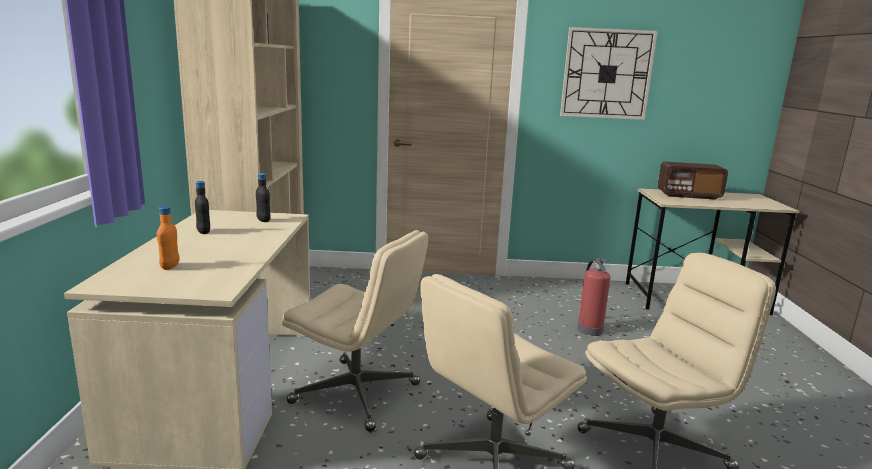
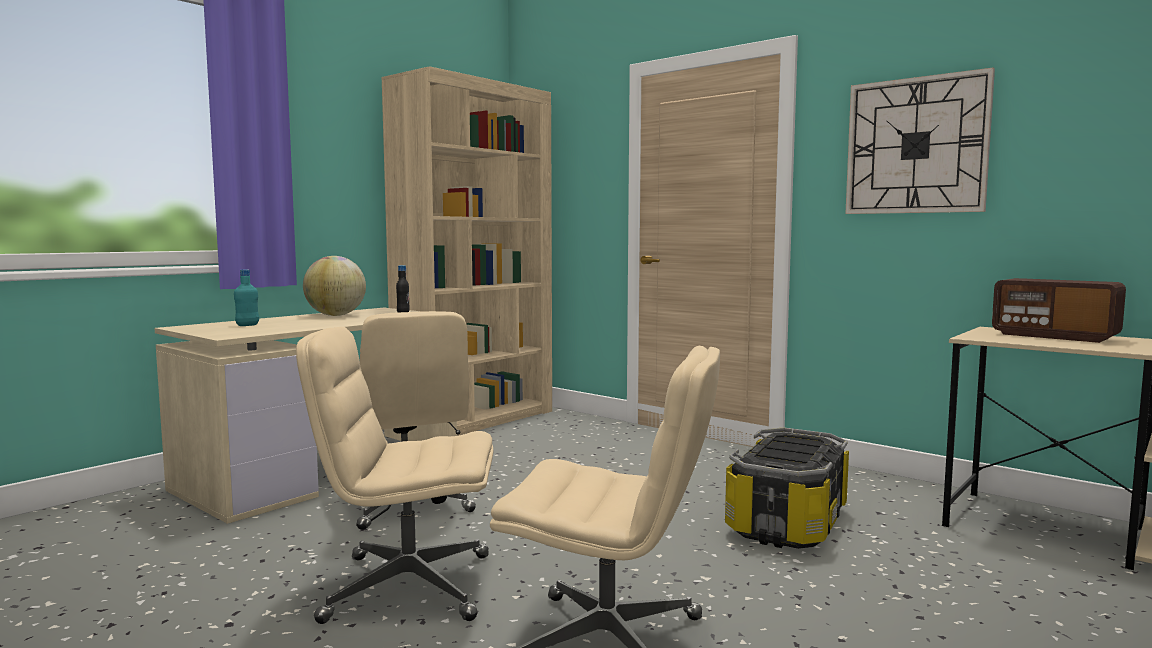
camera: 40 degrees right, 10 degrees down
(170, 266) = (247, 325): orange bottle -> turquoise bottle
(203, 232) = (335, 315): black bottle -> globe
(589, 329) = (788, 523): fire extinguisher -> storage box

